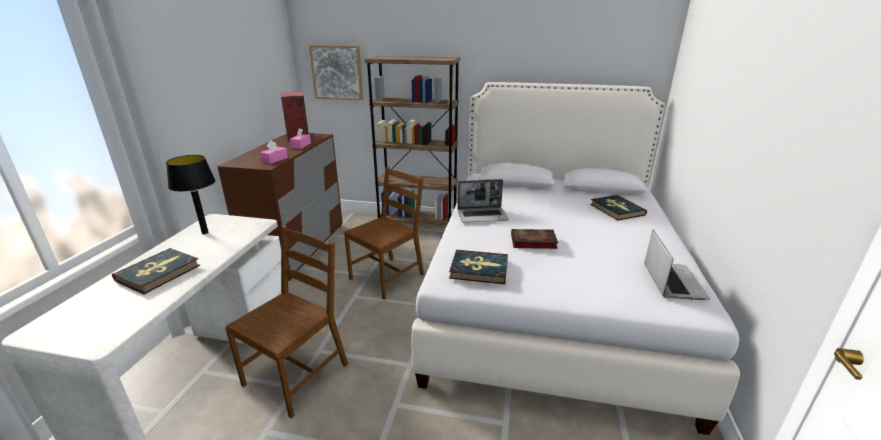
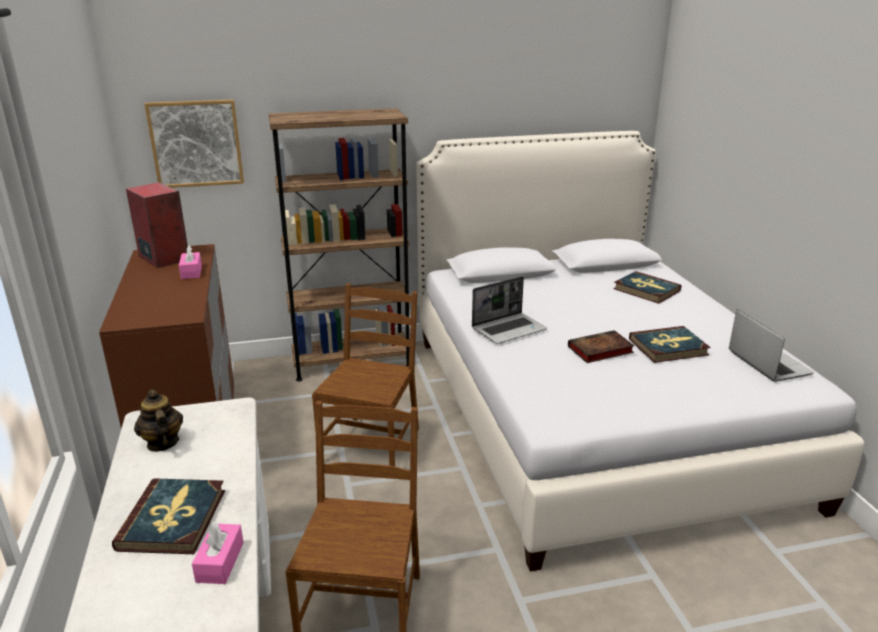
camera: 25 degrees left, 0 degrees up
(204, 232) = (162, 443): black table lamp -> teapot
(275, 159) = (184, 303): pink tissue box -> pink tissue box (220, 562)
(479, 269) = (576, 399): book -> book (668, 347)

